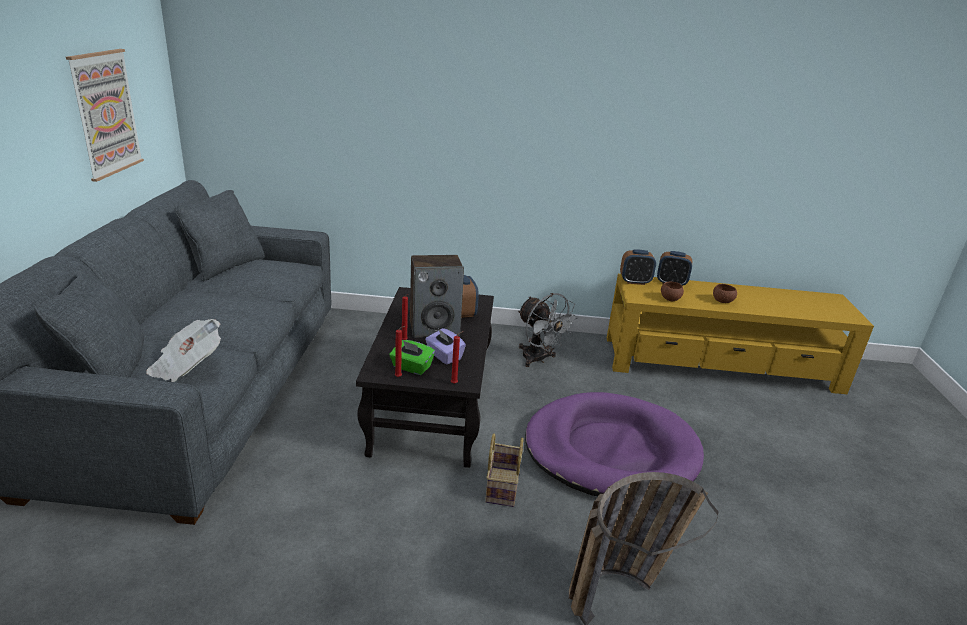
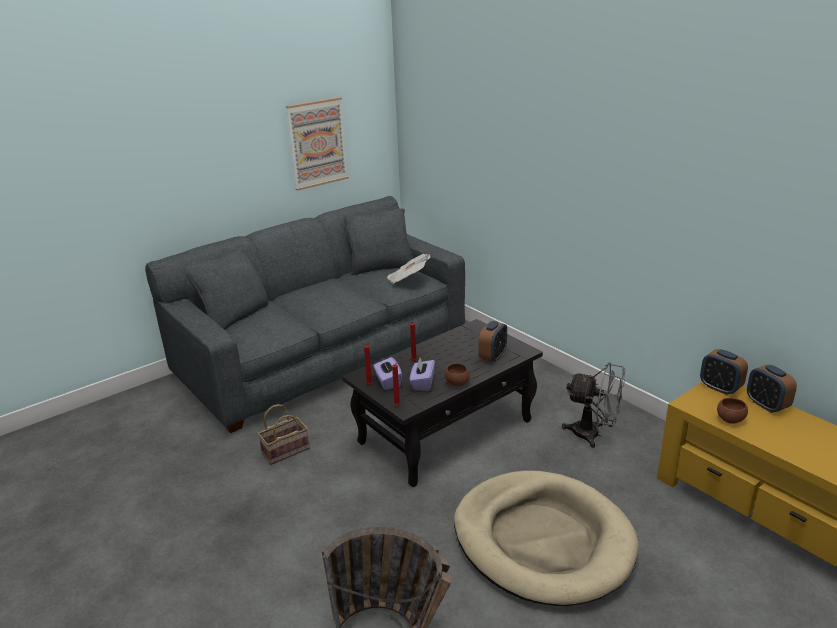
camera: 50 degrees right, 0 degrees up
(186, 366) = (264, 328): newspaper -> newspaper (408, 279)
(411, 367) = (388, 382): green tissue box -> purple tissue box
(434, 328) = (449, 360): speaker -> none
(501, 485) = (416, 512): basket -> basket (286, 450)
(538, 359) = (593, 434): grey fan -> grey fan turned 75 degrees counterclockwise
(610, 451) = (542, 540): purple dog bed -> beige dog bed
(722, 301) = (802, 448): brown bowl -> brown bowl (457, 383)

